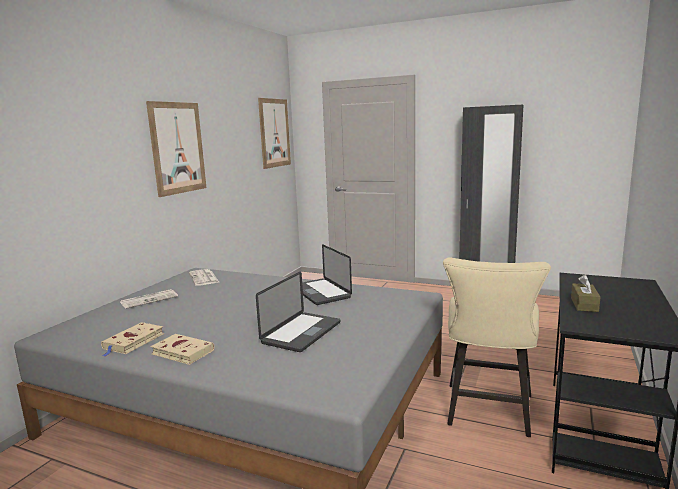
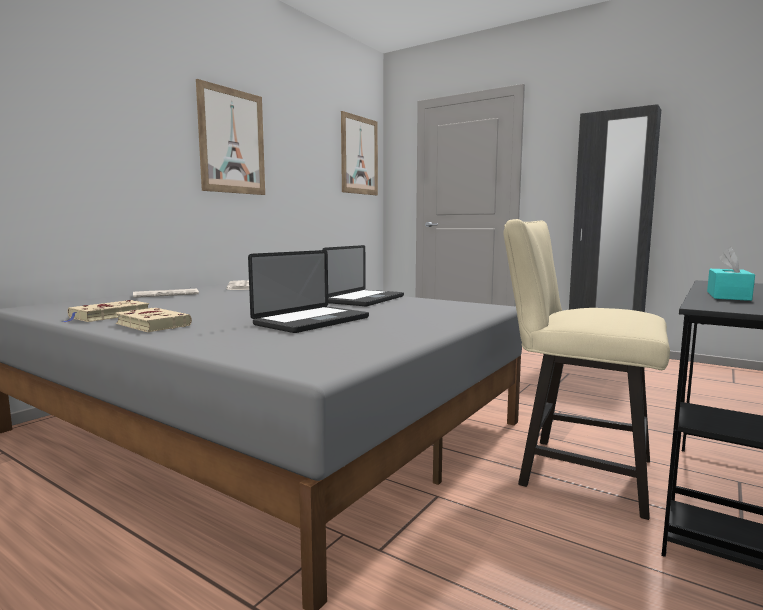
camera: 10 degrees right, 5 degrees down
(320, 292) = (365, 299): laptop -> laptop turned 135 degrees counterclockwise
(488, 413) = (574, 471): beige chair -> beige chair turned 90 degrees clockwise
(584, 304) = (728, 296): brown tissue box -> turquoise tissue box

